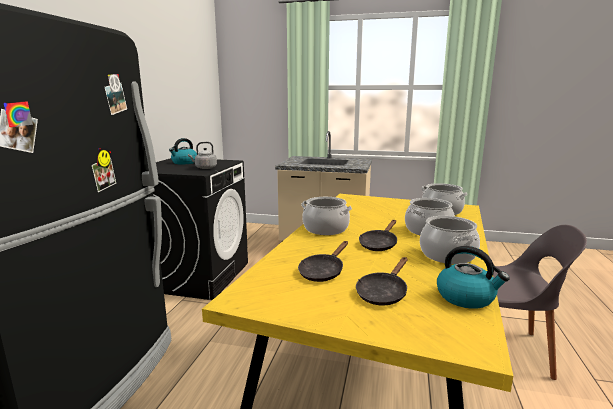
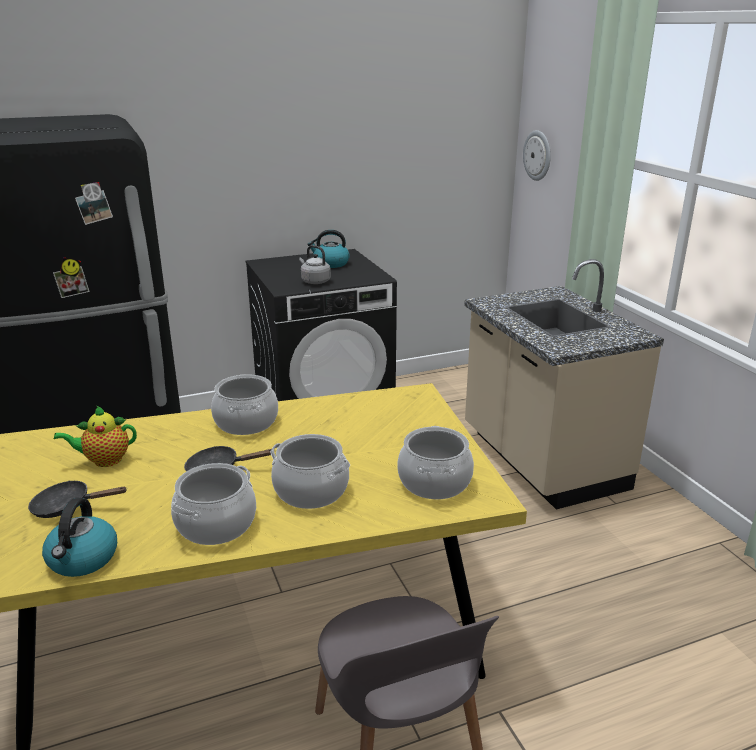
camera: 55 degrees right, 10 degrees up
(241, 96) = (538, 155): none -> wall clock
(323, 272) = (104, 460): black frying pan -> teapot

